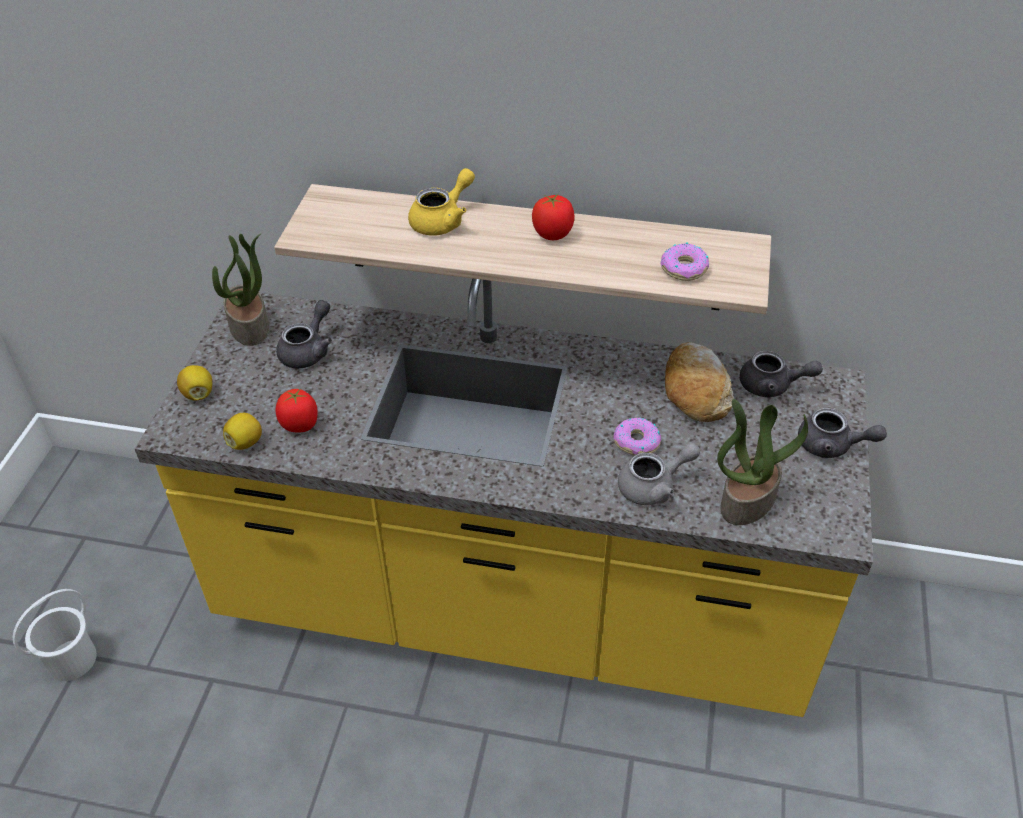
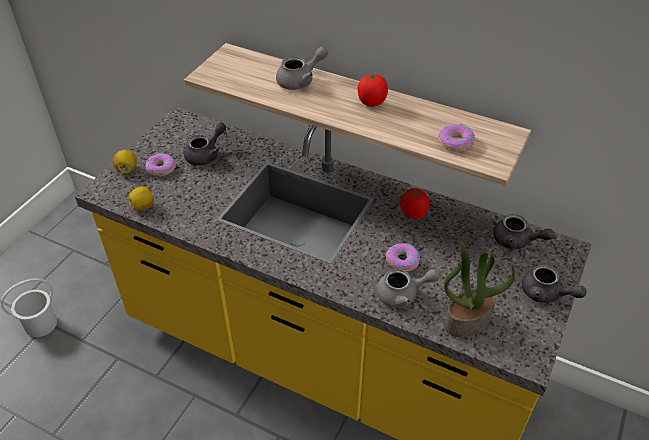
camera: 15 degrees right, 0 degrees up
(249, 382) = (161, 168): none -> donut
(250, 326) = (176, 132): potted plant -> none
(300, 425) = (182, 202): tomato -> tomato (413, 213)
(443, 220) = (300, 80): yellow teapot -> grey teapot
(695, 390) = (458, 233): bread -> none

